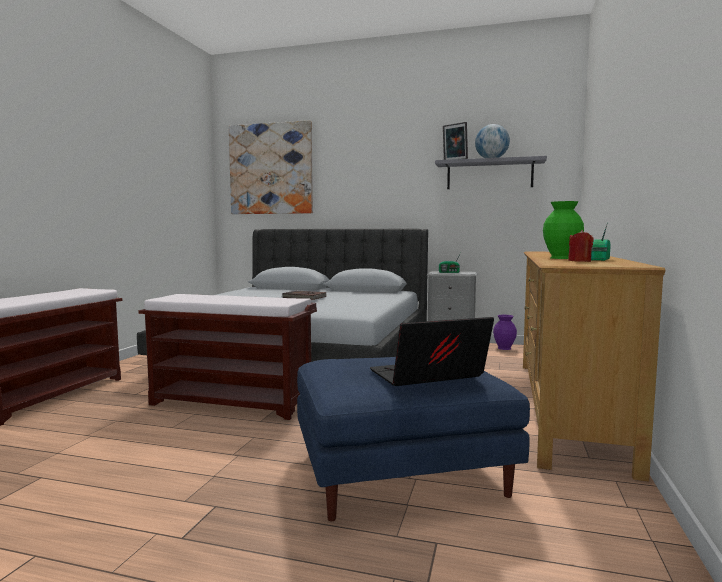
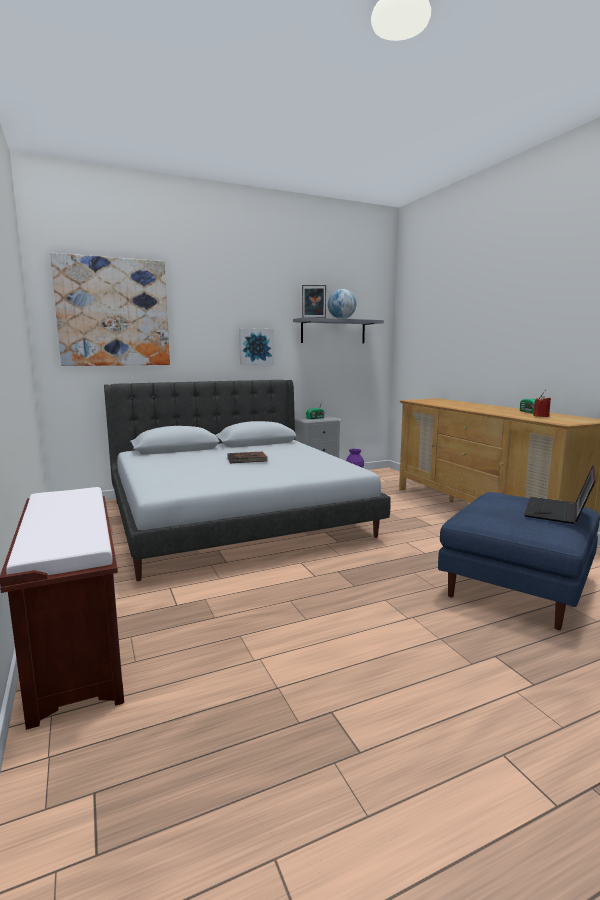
camera: 40 degrees left, 5 degrees up
(233, 402) = (292, 579): brown bench -> none
(396, 194) = (256, 346): none -> picture
(562, 258) = (504, 412): green vase -> none

